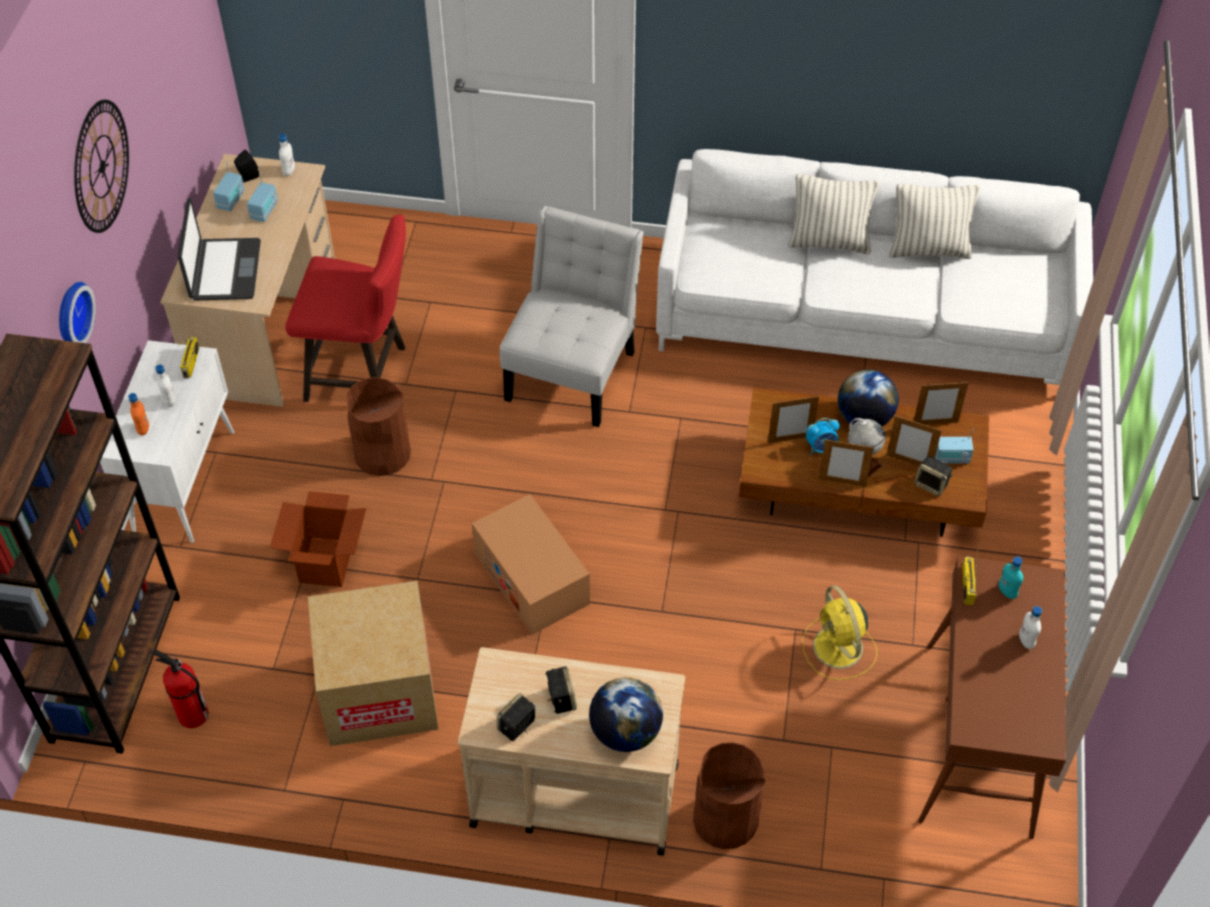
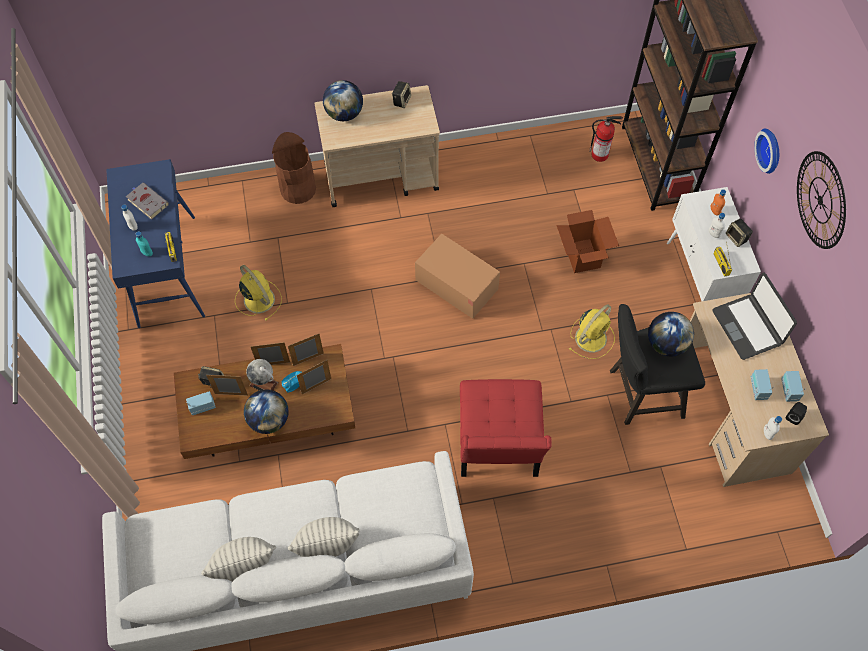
camera: 160 degrees right, 10 degrees up
(331, 296) = (666, 344): none -> globe
(363, 373) = (640, 393): red stool -> black stool
(379, 691) = (510, 195): cardboard box -> none
(382, 453) = (591, 337): brown trash can -> yellow fan
(560, 698) = (384, 120): speaker -> speaker (737, 238)
(573, 370) = (498, 446): white chair -> red chair
(935, 423) = (218, 432): picture frame -> picture frame (308, 359)
(979, 740) = (166, 270): brown console table -> blue console table
(999, 676) = (147, 202): none -> grey book

